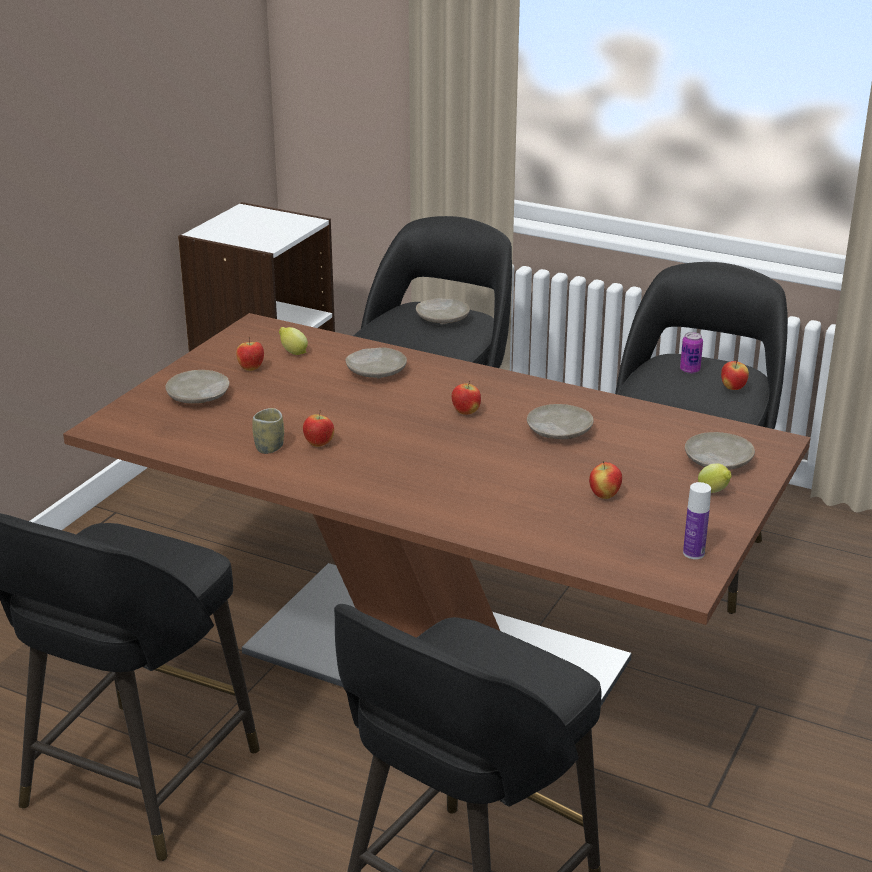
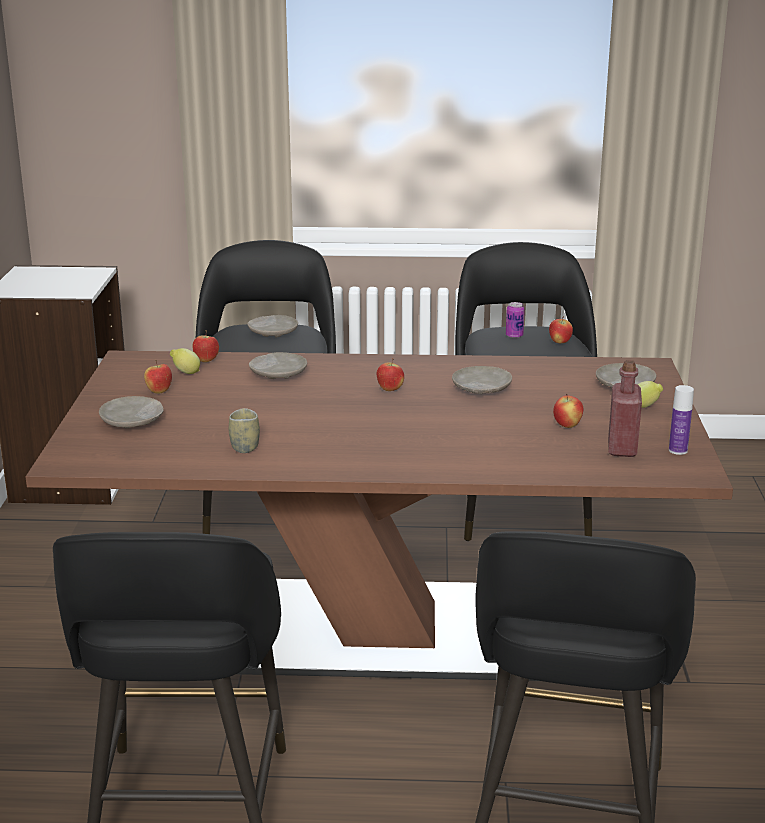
camera: 25 degrees left, 5 degrees down
(318, 444) = (287, 436): apple -> apple (206, 361)
(635, 536) = (622, 448): none -> red bottle

